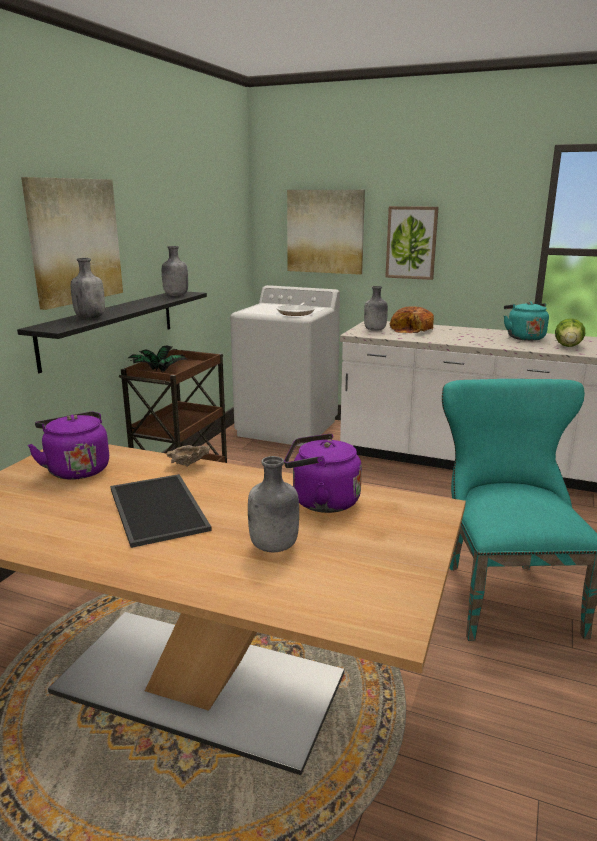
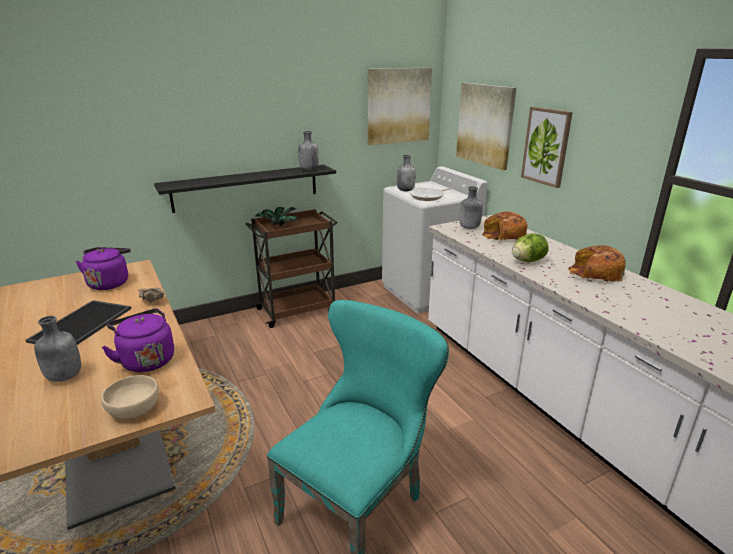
camera: 40 degrees right, 5 degrees up
(74, 241) = (211, 126): picture -> picture (398, 106)
(90, 317) = (207, 181): grey bottle -> grey bottle (405, 190)
(413, 531) = (134, 409): none -> beige bowl
(523, 337) = (594, 273): turquoise kettle -> bread
(568, 346) = (615, 298): lettuce -> lettuce (527, 261)

